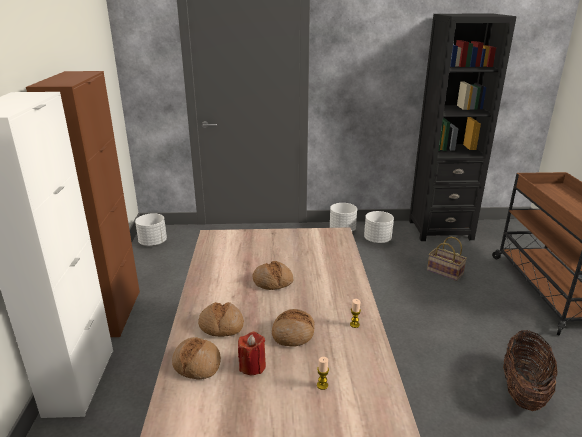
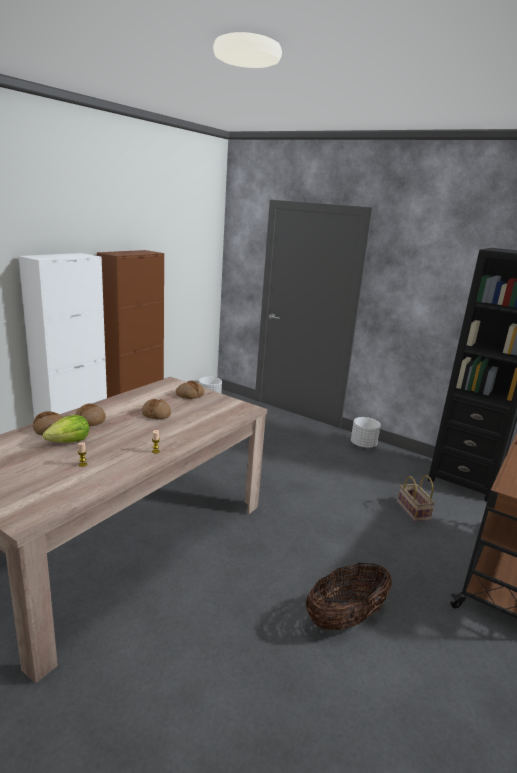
camera: 35 degrees right, 5 degrees down
(252, 366) = (69, 441): red candle -> lettuce
(293, 333) = (116, 439): bread -> bread (190, 395)
(377, 240) = (385, 463): white planter -> none

